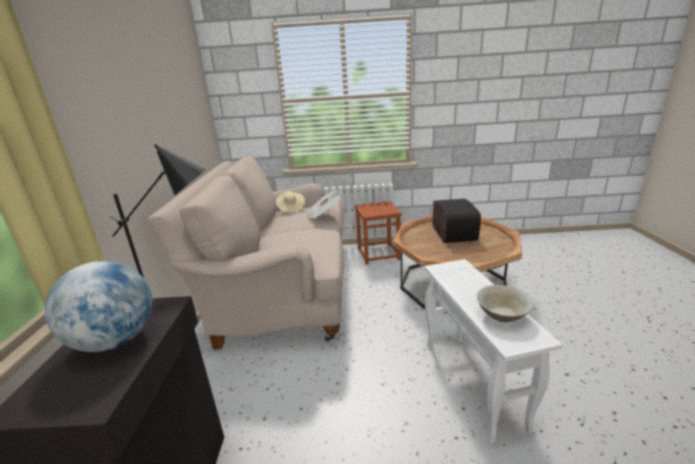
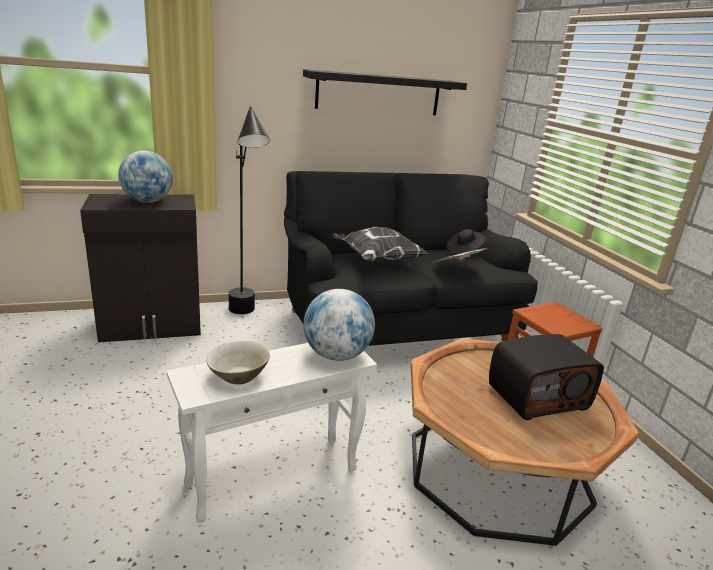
camera: 70 degrees right, 0 degrees up
(163, 108) = (378, 93): none -> black shelf
(281, 293) = (394, 327): beige sofa -> black sofa
(290, 208) = (464, 251): beige hat -> black hat
(295, 239) = (376, 260): none -> pillow
(457, 272) = (336, 355): none -> globe

